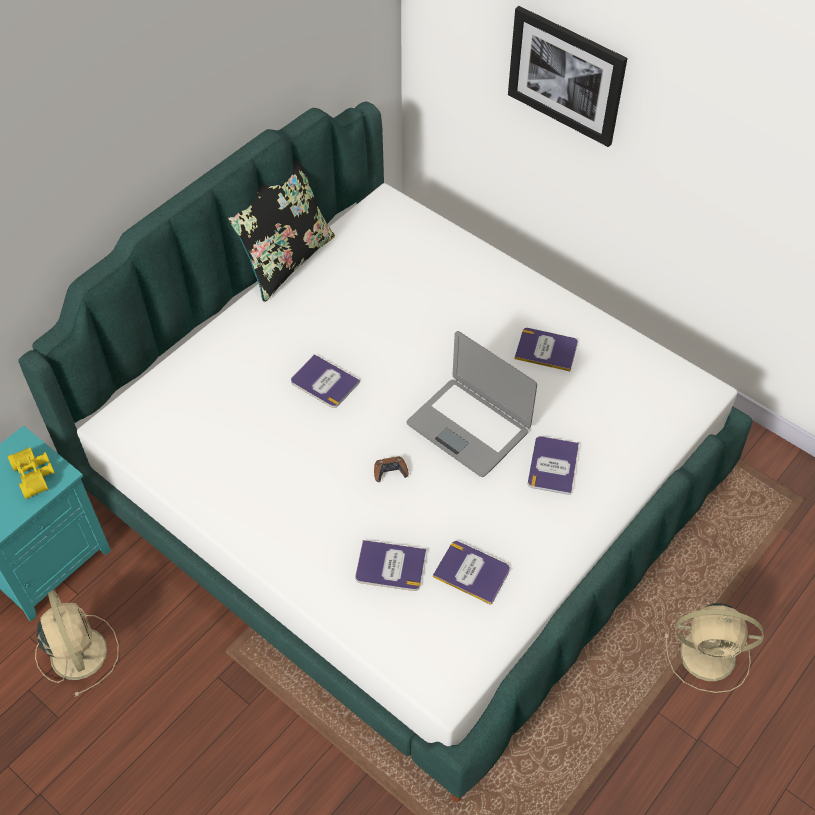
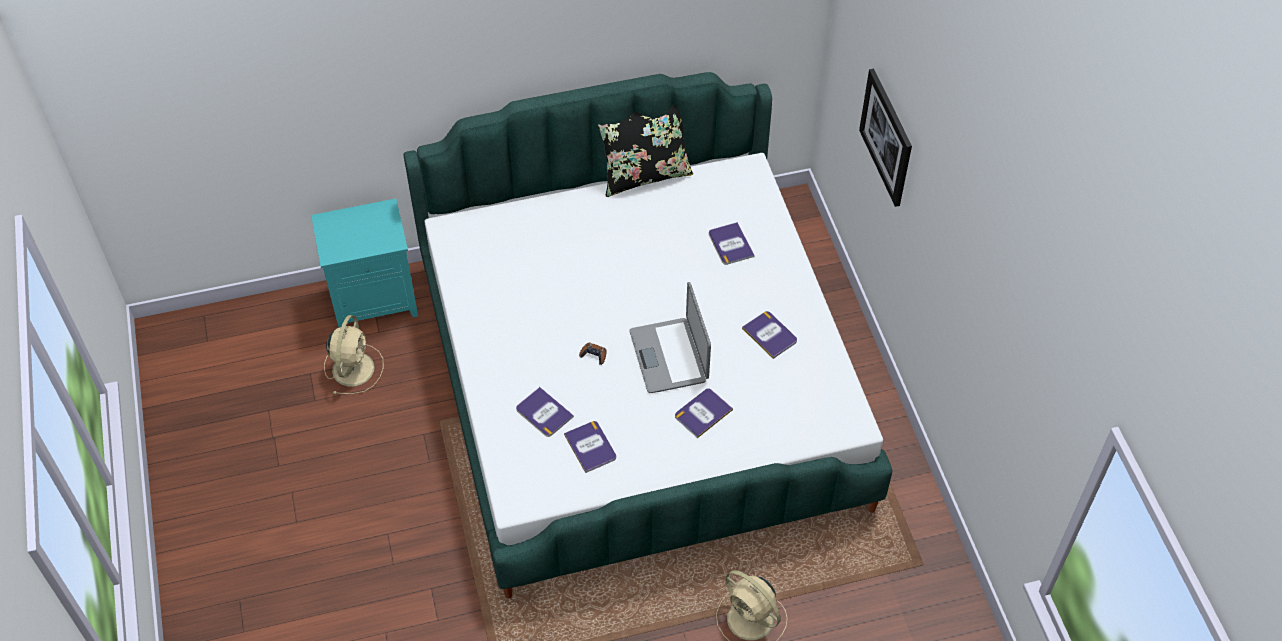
camera: 35 degrees right, 0 degrees up
(35, 475) = (380, 234): yellow binoculars -> none
(324, 382) = (600, 273): book -> book (730, 244)

